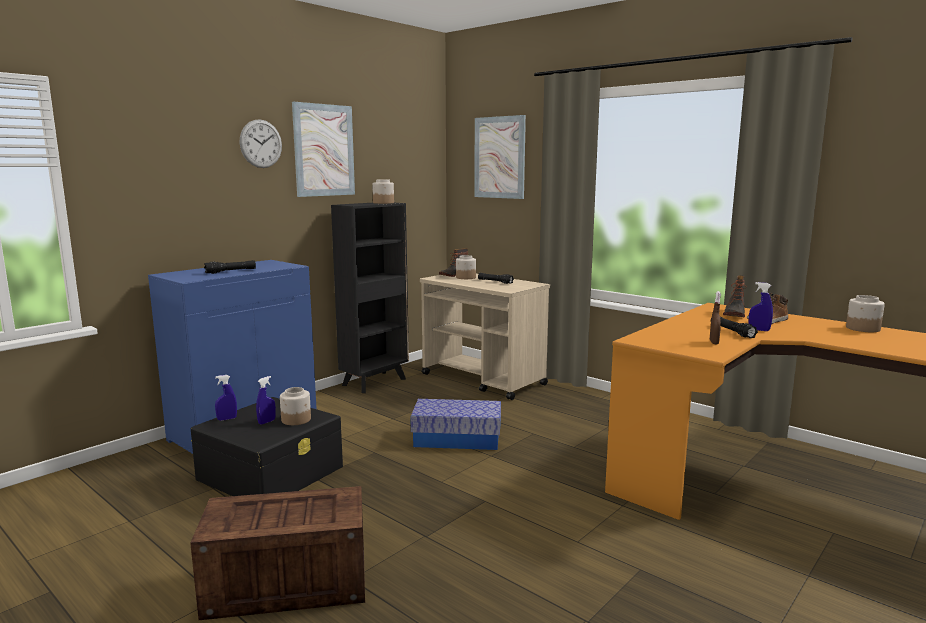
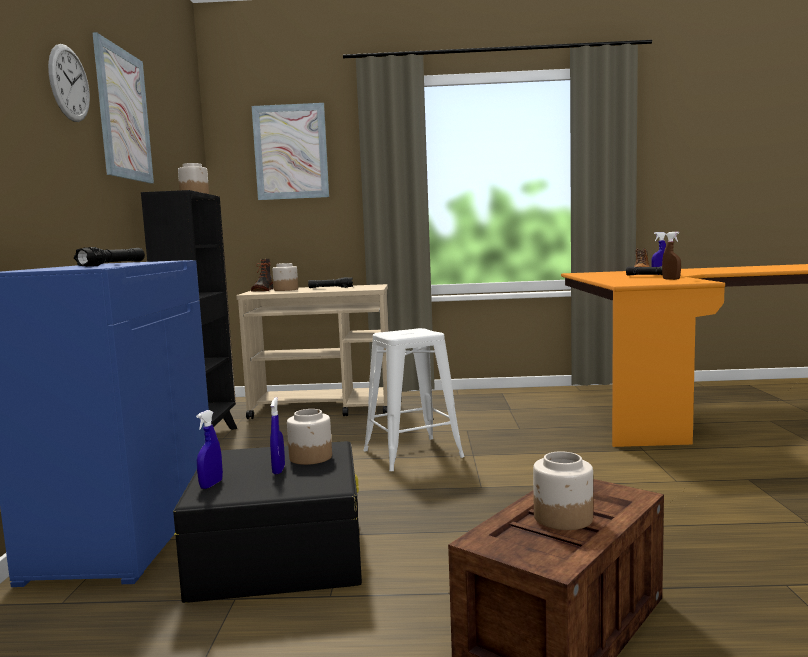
camera: 40 degrees left, 5 degrees down
(457, 439) = (412, 454): storage box -> white stool
(734, 314) = (606, 273): boot -> none
(862, 328) = (699, 269): jar -> jar (562, 518)

